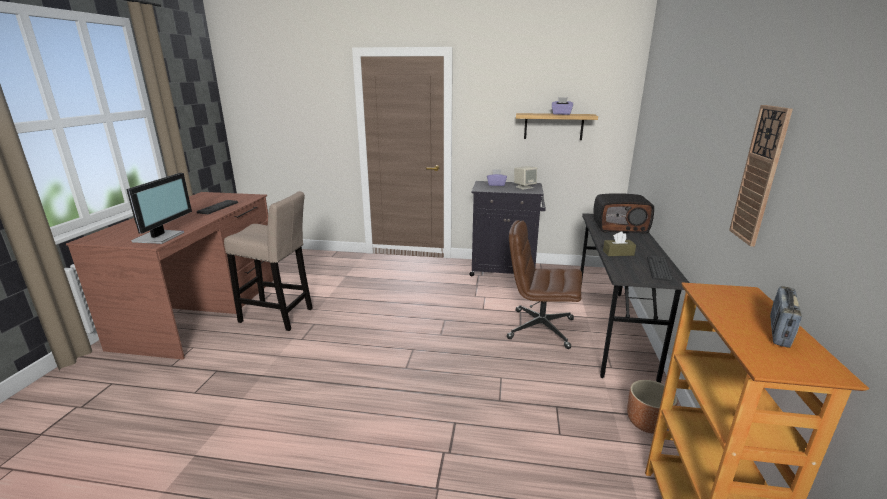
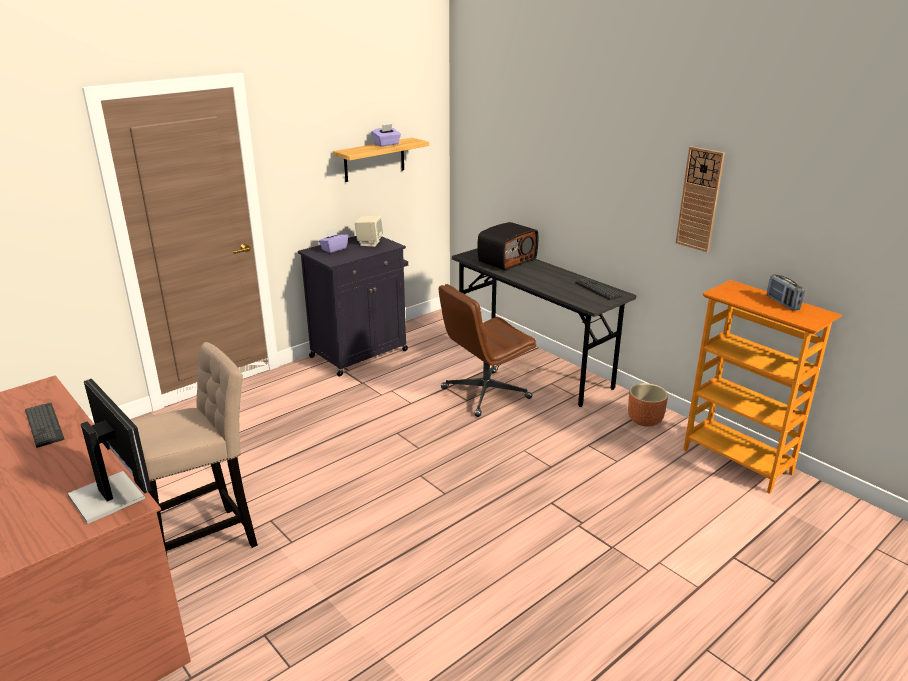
camera: 50 degrees left, 5 degrees up
(618, 253) = (552, 287): brown tissue box -> none

